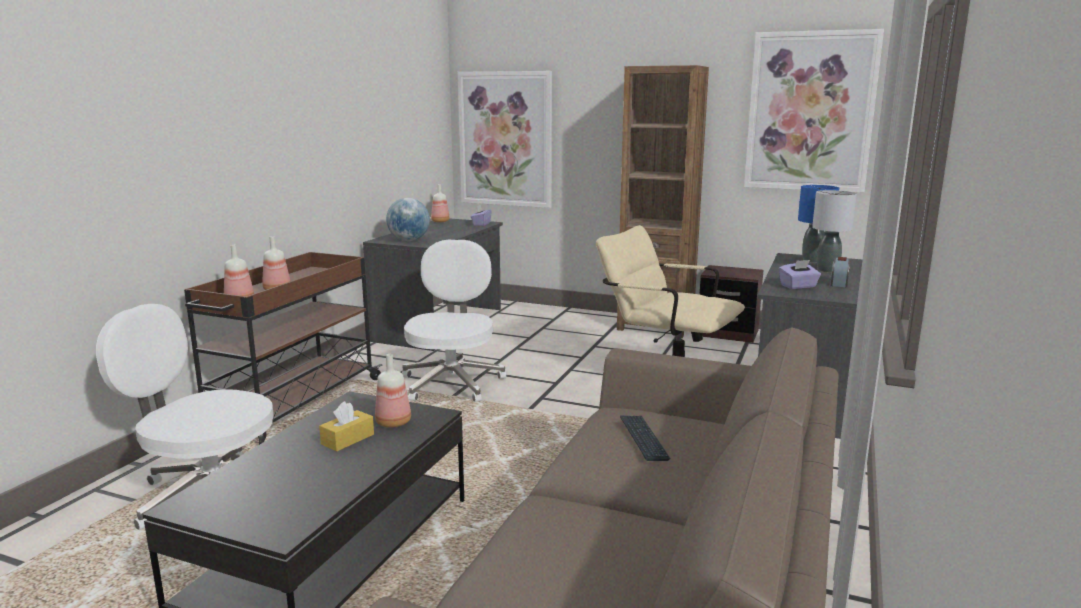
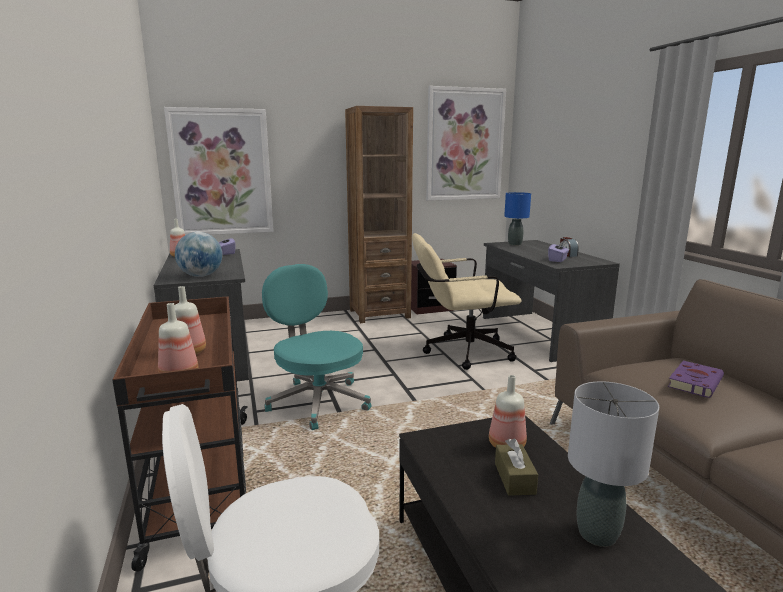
camera: 40 degrees left, 0 degrees up
(347, 439) = (514, 478): yellow tissue box -> brown tissue box
(452, 382) = (317, 401): white office chair -> turquoise office chair
(643, 438) = (695, 382): keyboard -> purple book
(827, 270) = (538, 248): grey table lamp -> grey table lamp (596, 533)

